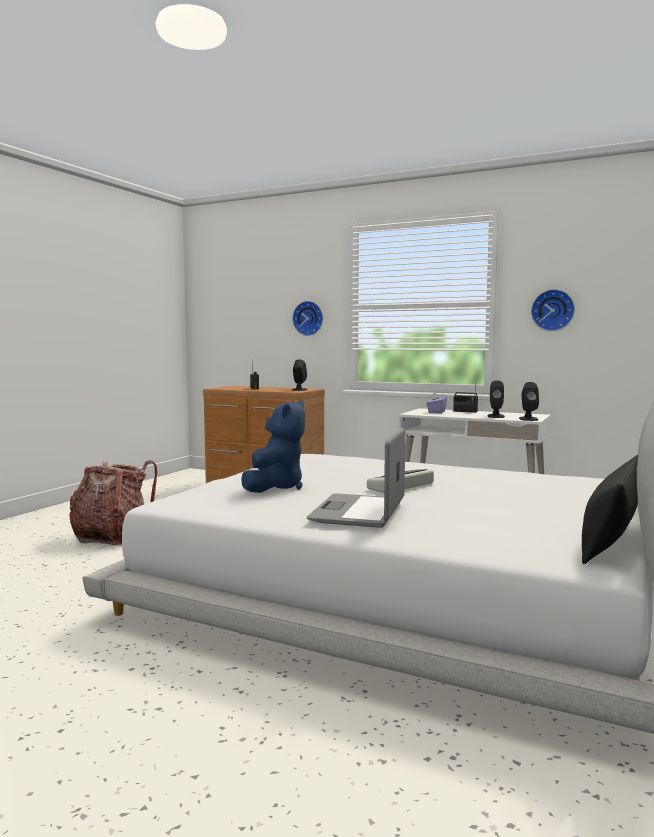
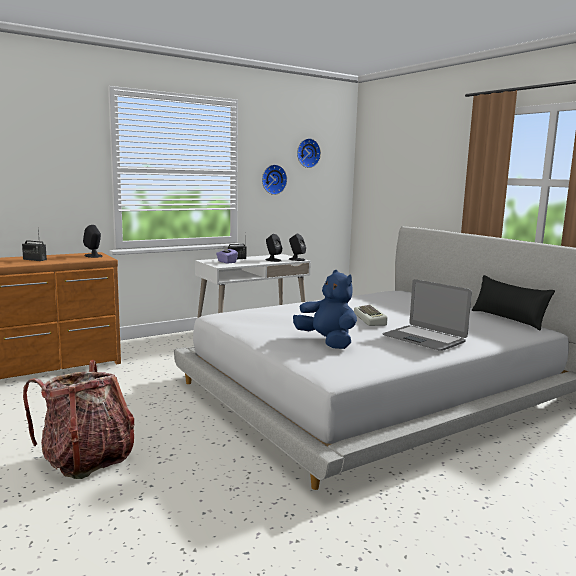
camera: 60 degrees left, 5 degrees up
(309, 318) = (63, 178): wall clock -> wall clock (307, 153)

